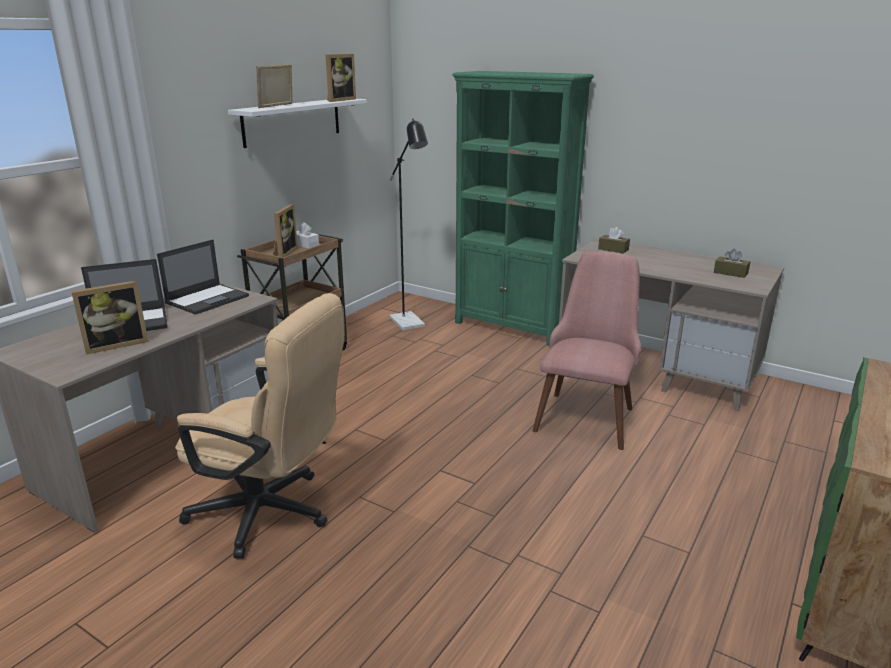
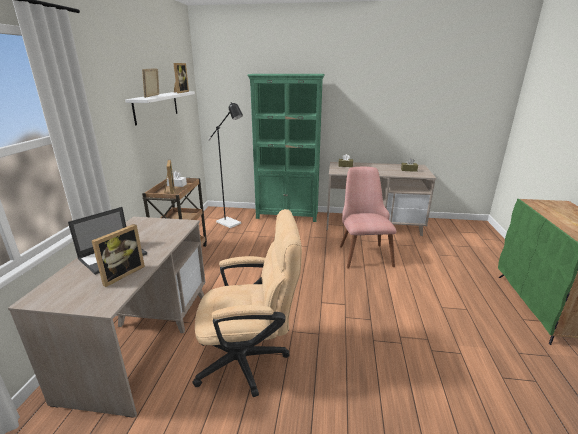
camera: 25 degrees left, 0 degrees up
(208, 299) = (153, 229): laptop -> none

